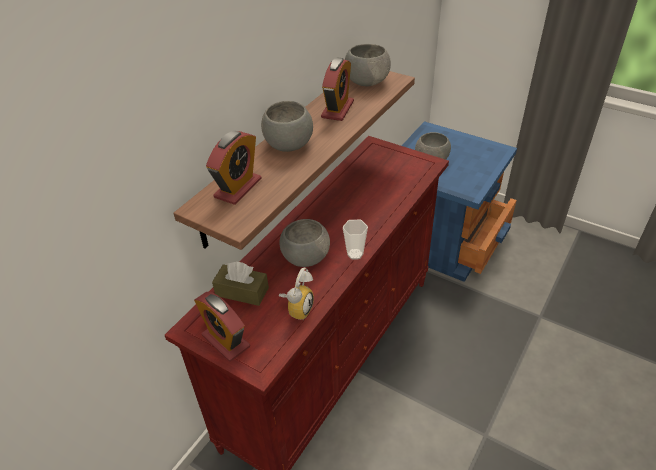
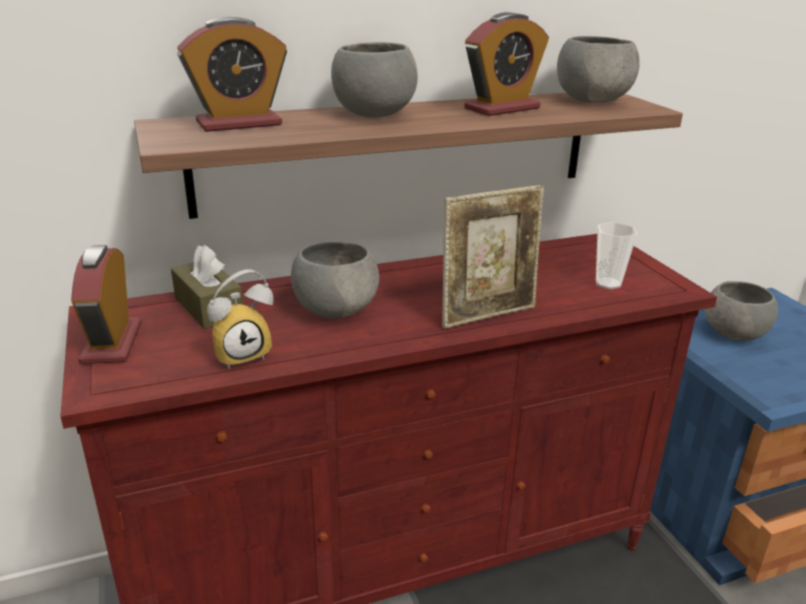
camera: 35 degrees right, 15 degrees down
(355, 254) = (408, 335): cup -> cup (608, 283)
(373, 222) = (488, 315): none -> picture frame

